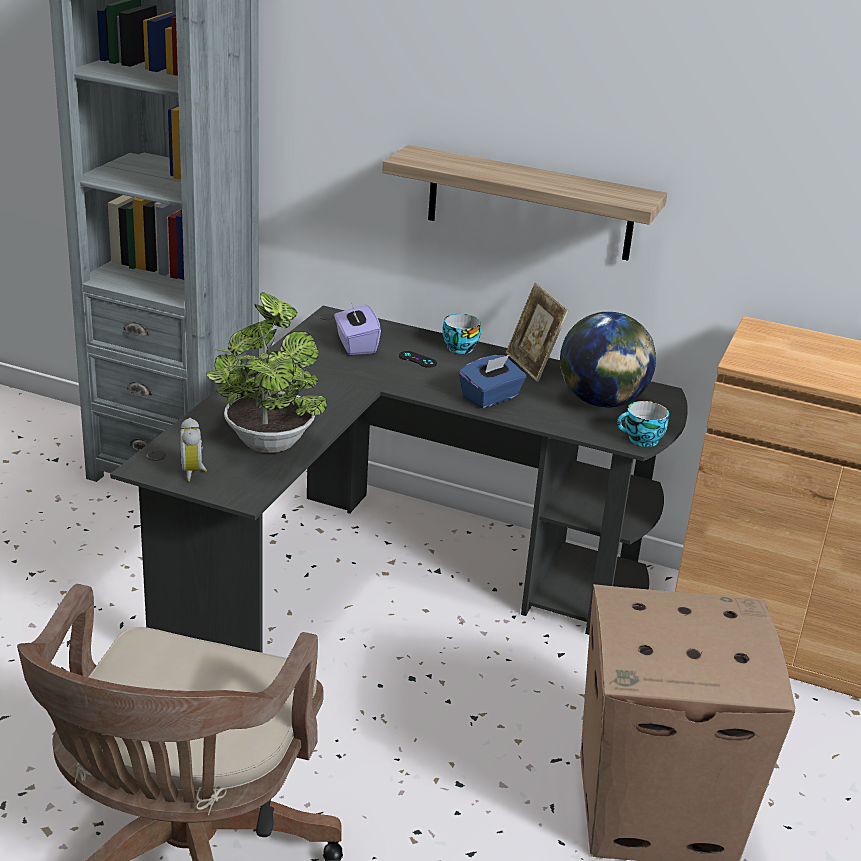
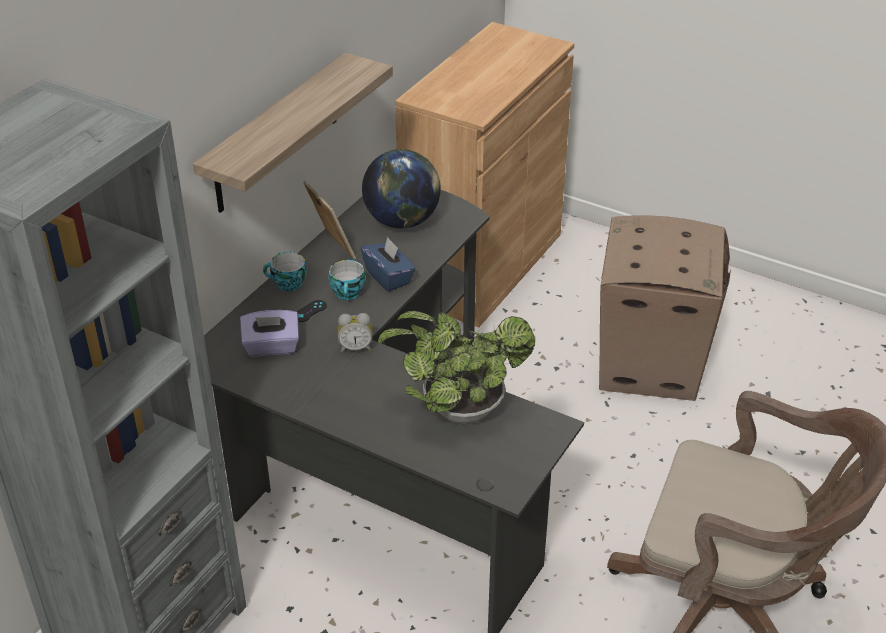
camera: 80 degrees left, 10 degrees up
(194, 472) = (515, 458): alarm clock -> alarm clock (355, 348)
(532, 366) = (331, 247): picture frame -> picture frame turned 105 degrees counterclockwise
(641, 440) = (465, 212): cup -> cup (348, 293)

